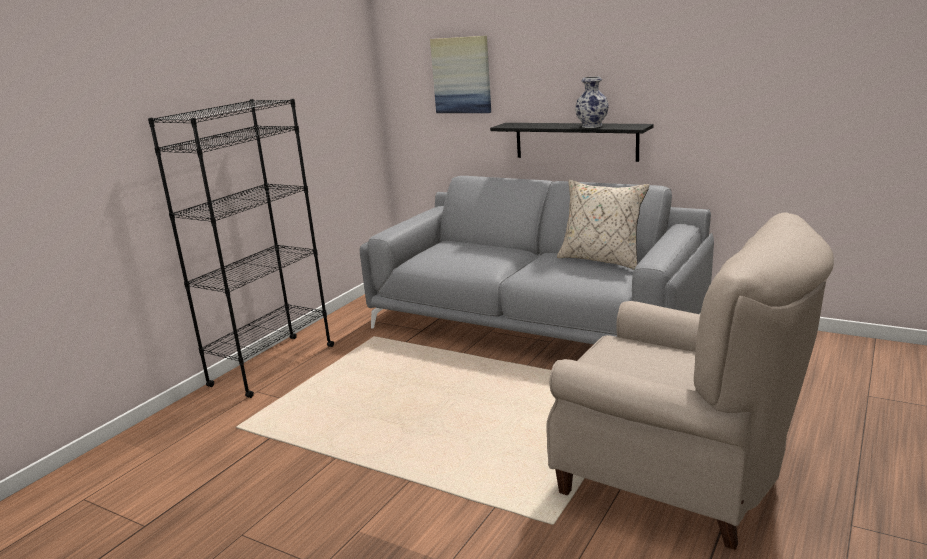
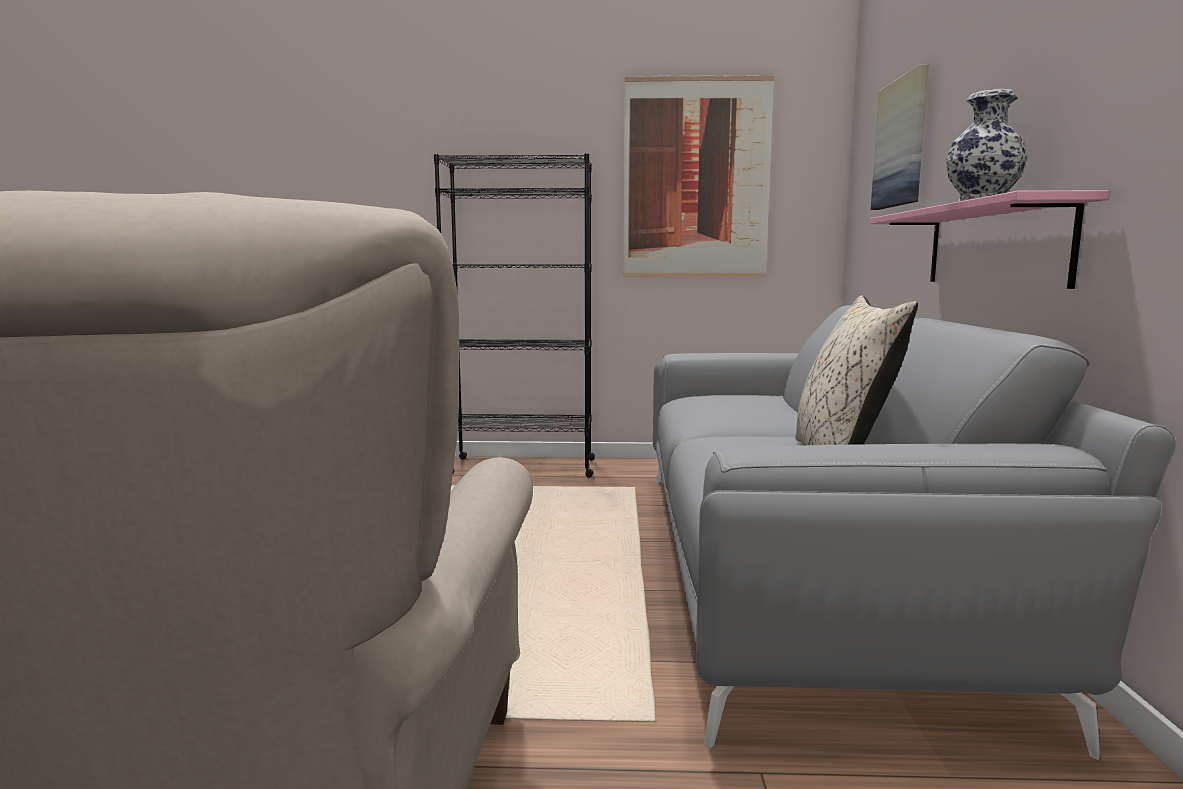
camera: 60 degrees right, 10 degrees down
(310, 99) = (696, 178): none -> picture
(575, 141) = (994, 246): black shelf -> pink shelf

